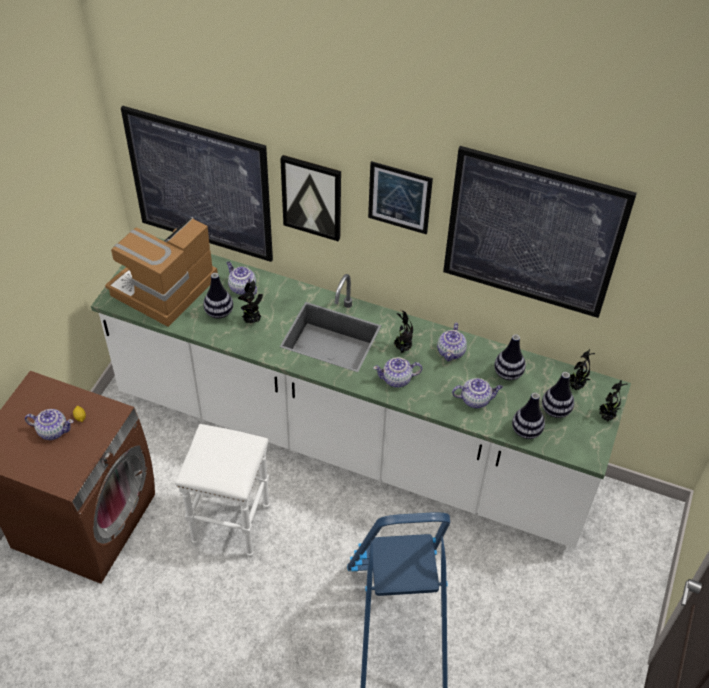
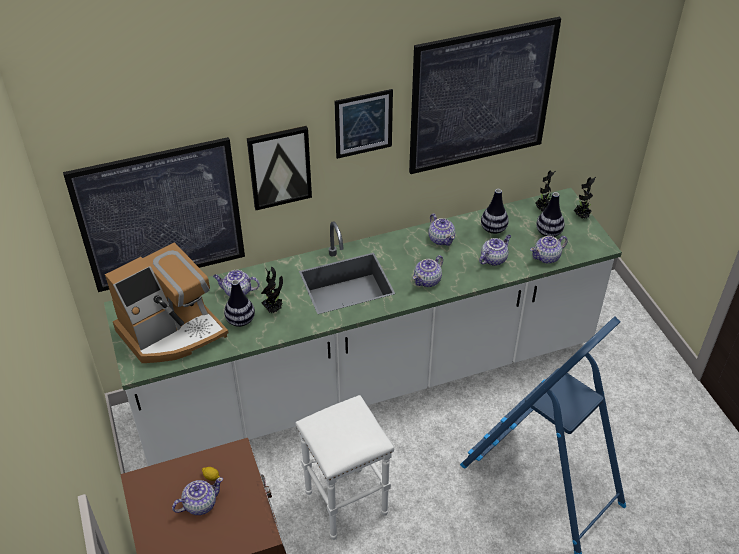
camera: 40 degrees left, 5 degrees down
(164, 288) = (172, 332): coffee machine -> coffee machine turned 120 degrees counterclockwise
(401, 348) = (406, 258): potted plant -> none
(526, 431) = (547, 257): vase -> teapot

